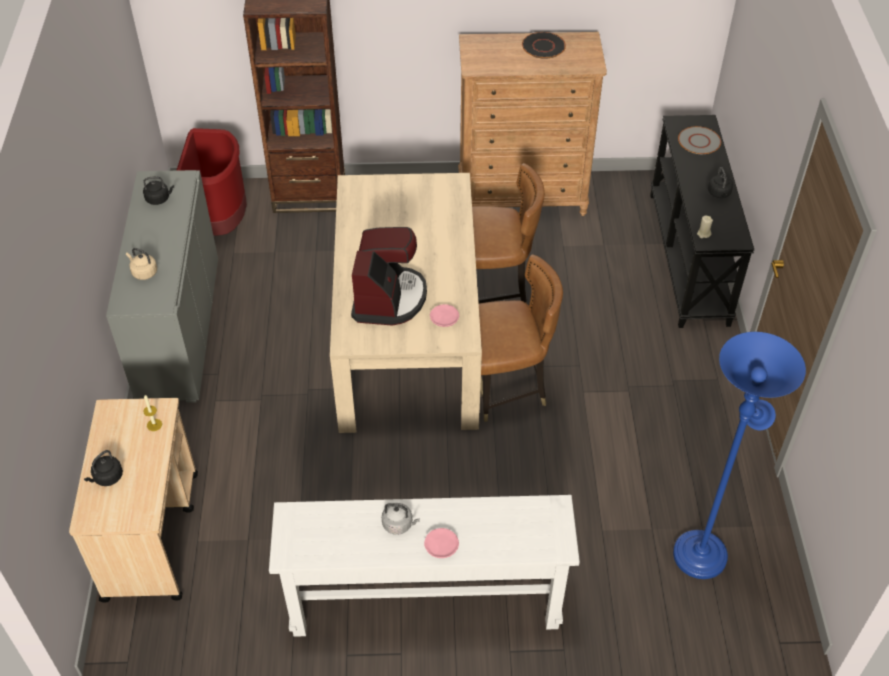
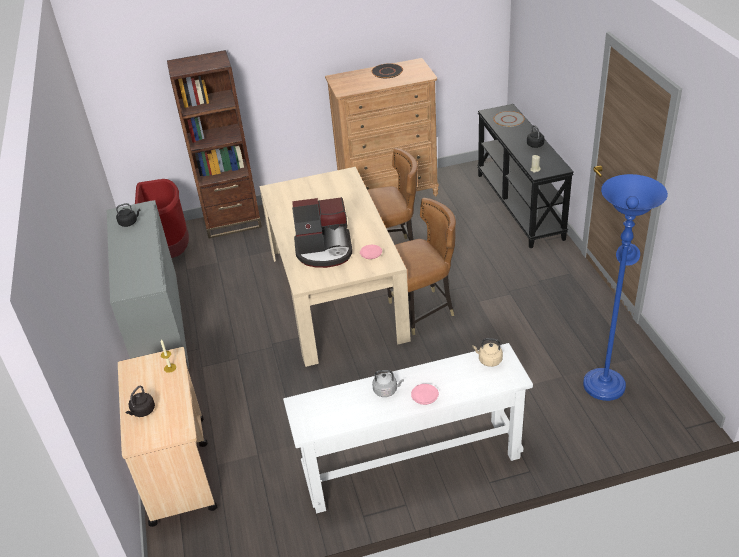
camera: 10 degrees left, 10 degrees down
(143, 272) = (131, 269): beige kettle -> beige kettle (488, 360)
(388, 298) = (324, 251): coffee machine -> coffee machine turned 90 degrees clockwise

